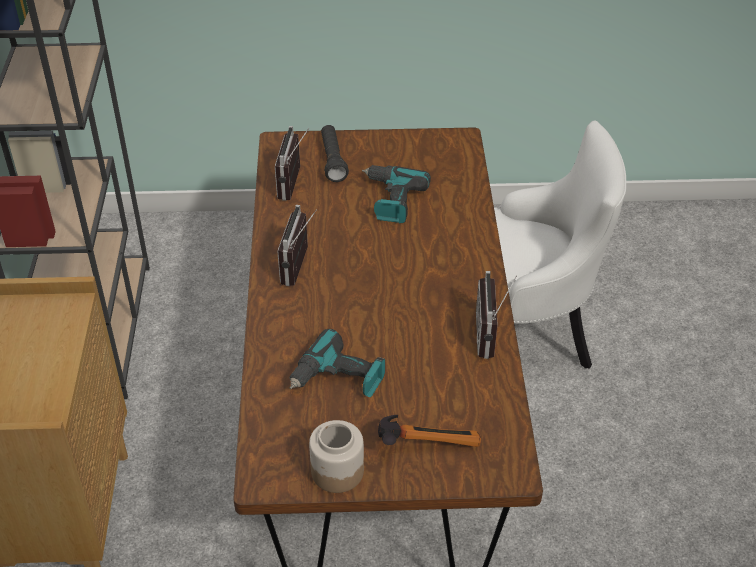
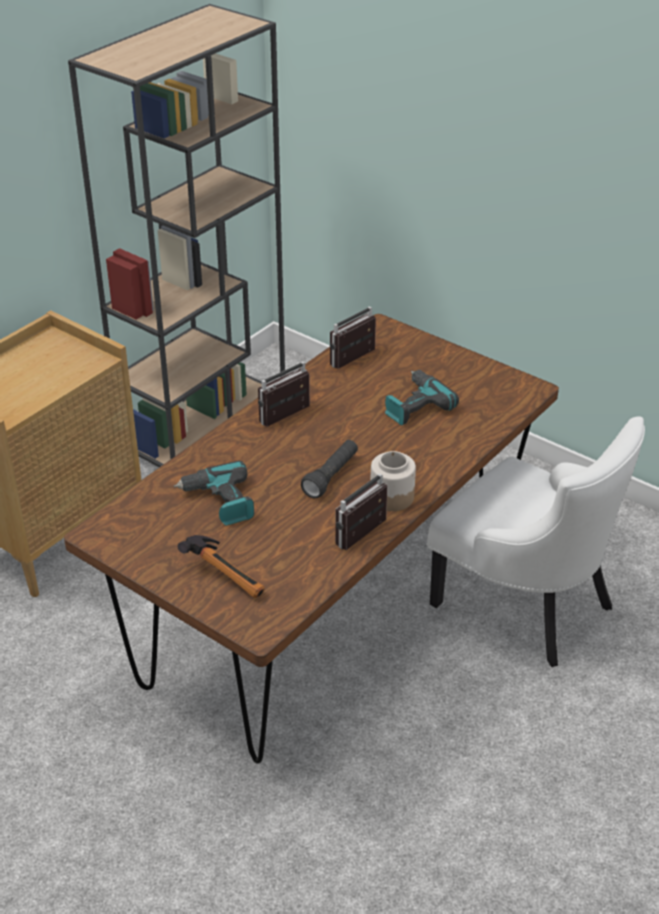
camera: 40 degrees right, 5 degrees down
(332, 161) = (405, 357): black flashlight -> black flashlight (331, 476)
(337, 471) = (146, 557): jar -> jar (392, 497)

